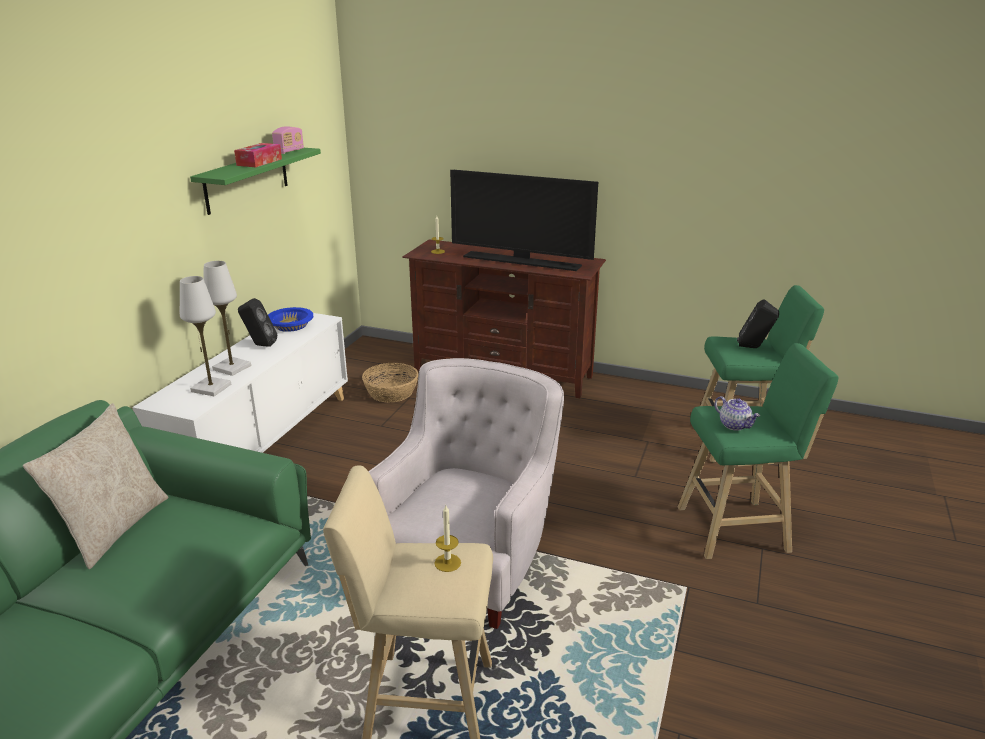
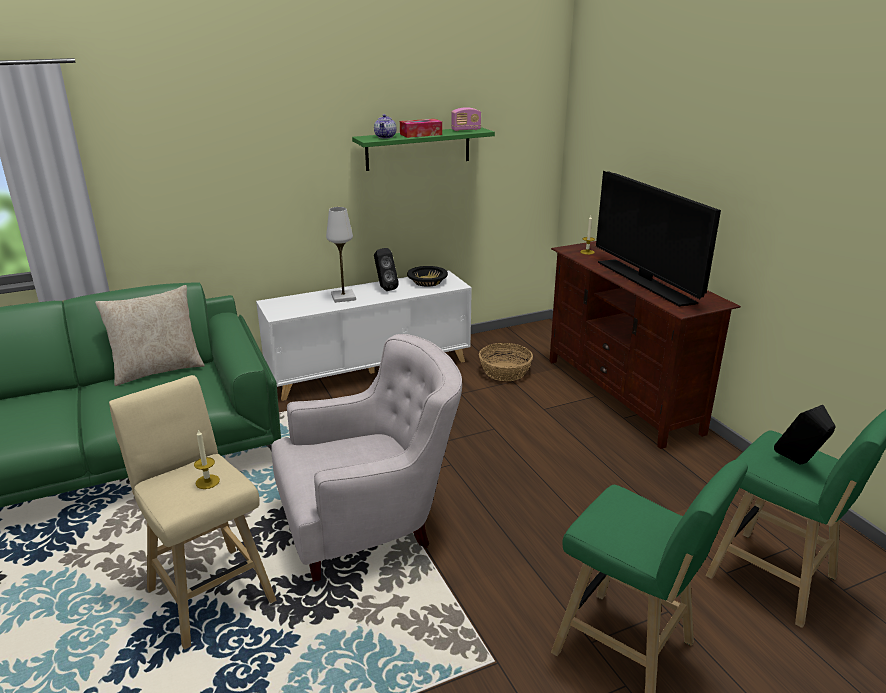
camera: 45 degrees right, 0 degrees up
(211, 388) = (310, 306): white table lamp -> none
(291, 325) = (427, 281): blue bowl -> black bowl
(734, 425) = (612, 519): teapot -> teapot (385, 137)

